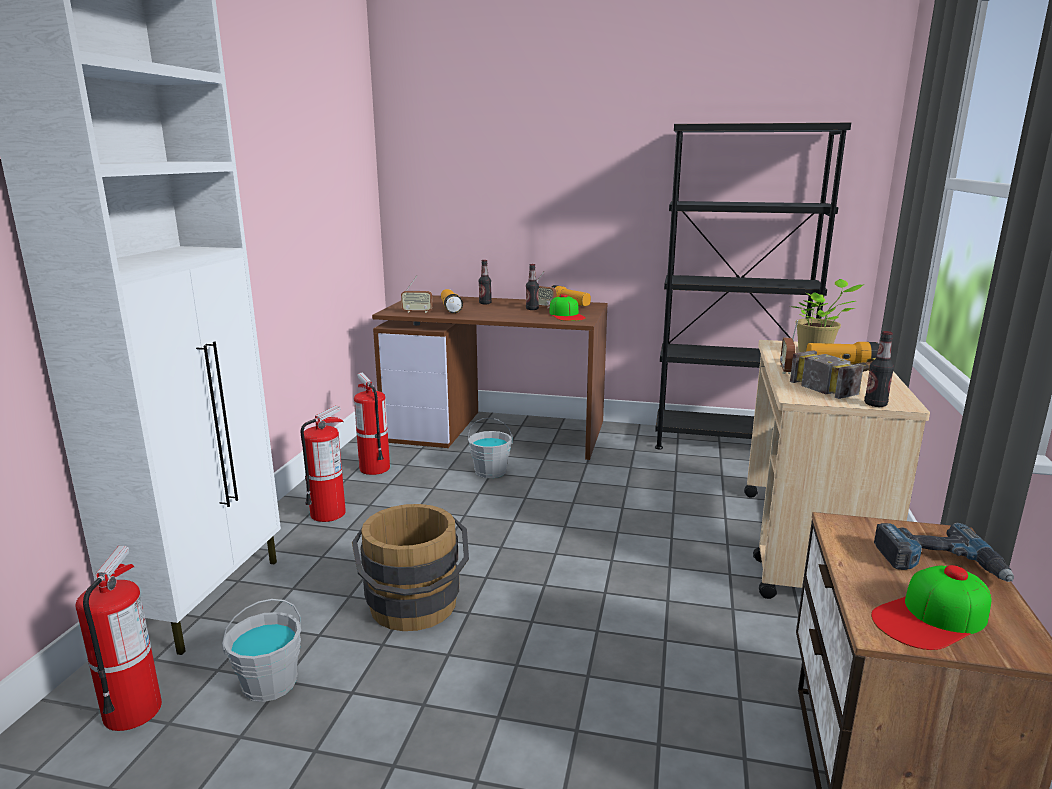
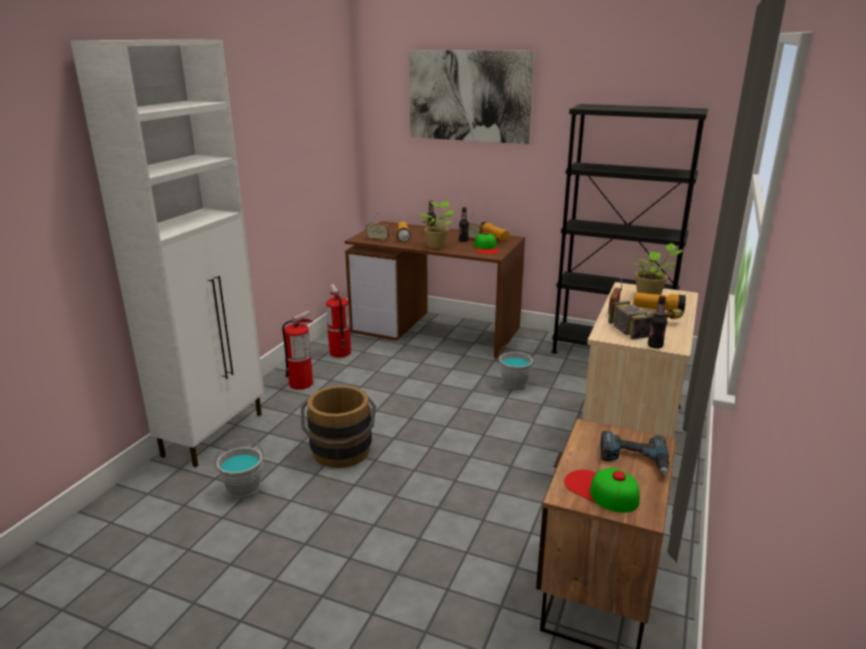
camera: 10 degrees right, 5 degrees up
(133, 710) = (165, 496): fire extinguisher -> none
(490, 471) = (421, 361): grey bucket -> grey bucket (514, 384)
(500, 315) = (437, 245): none -> potted plant
(529, 123) = (469, 96): none -> picture
(931, 617) = (601, 491): cap -> cap turned 60 degrees clockwise

